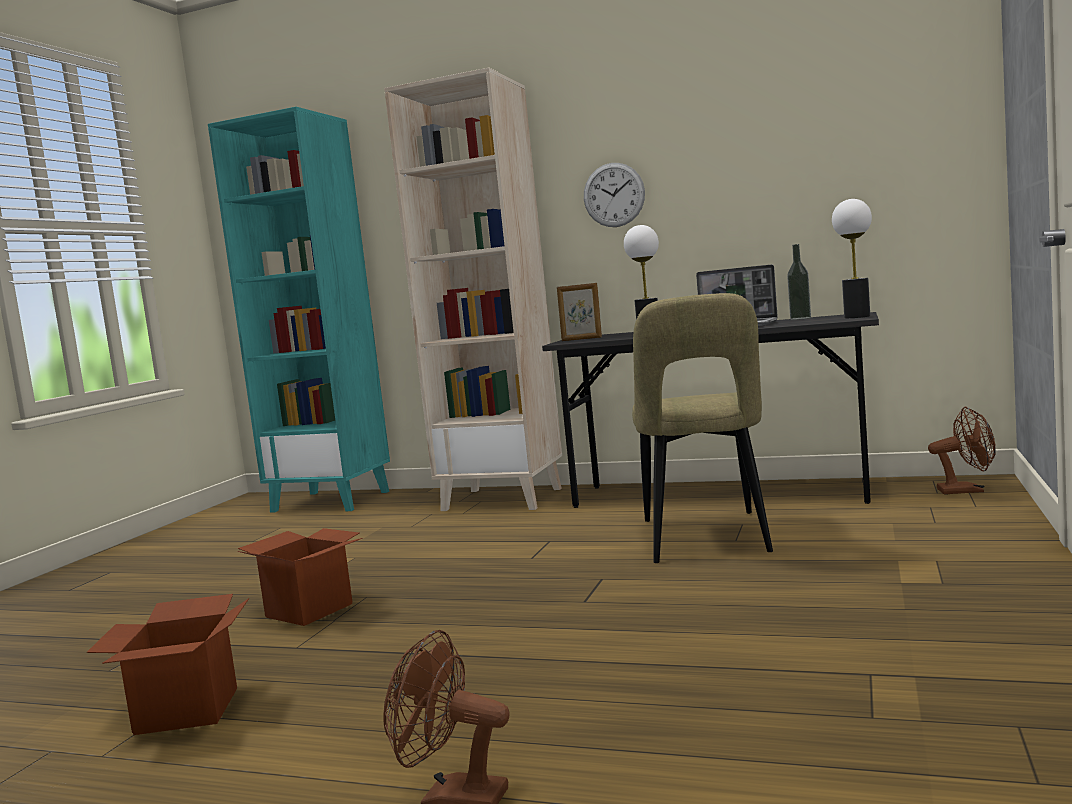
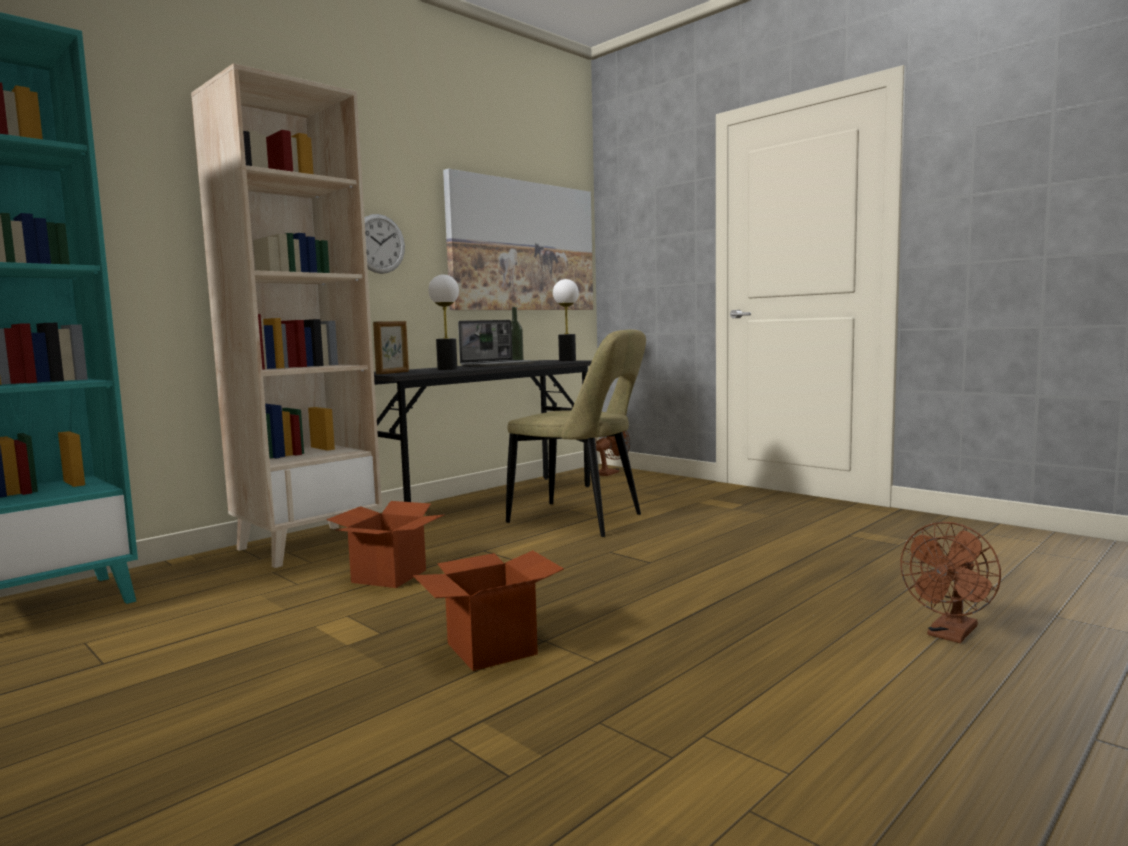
camera: 65 degrees left, 0 degrees up
(187, 711) = (709, 722): cardboard box -> cardboard box (389, 576)
(833, 155) = (522, 246): none -> picture

